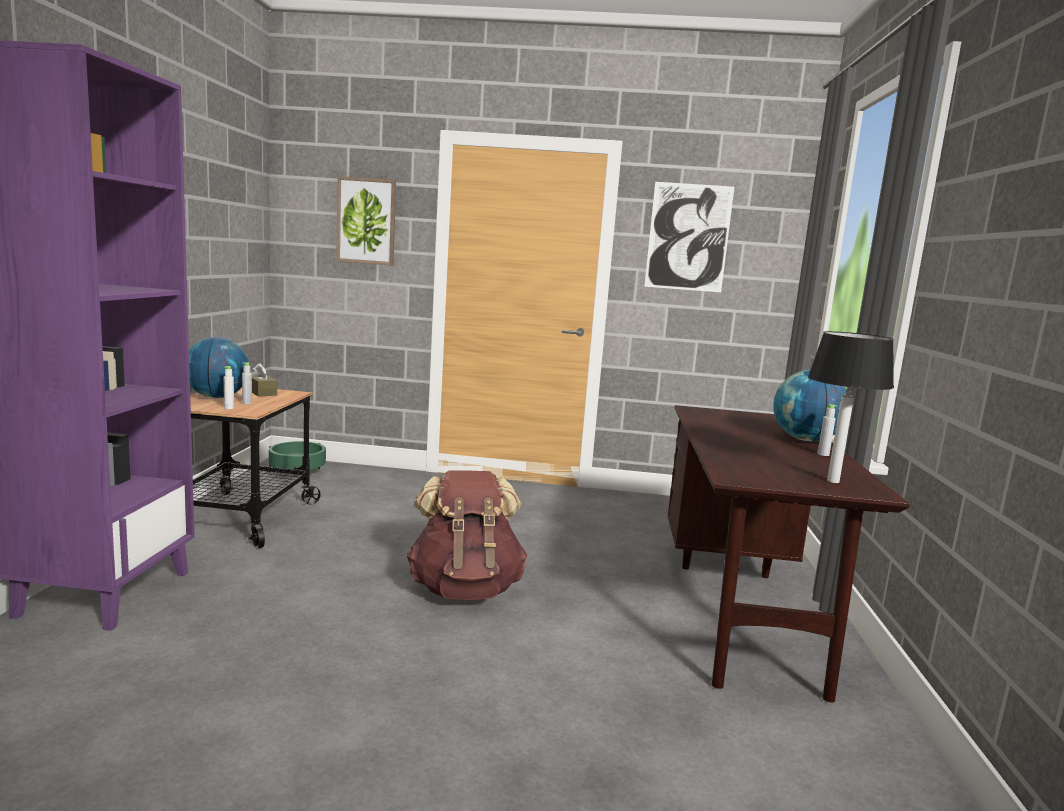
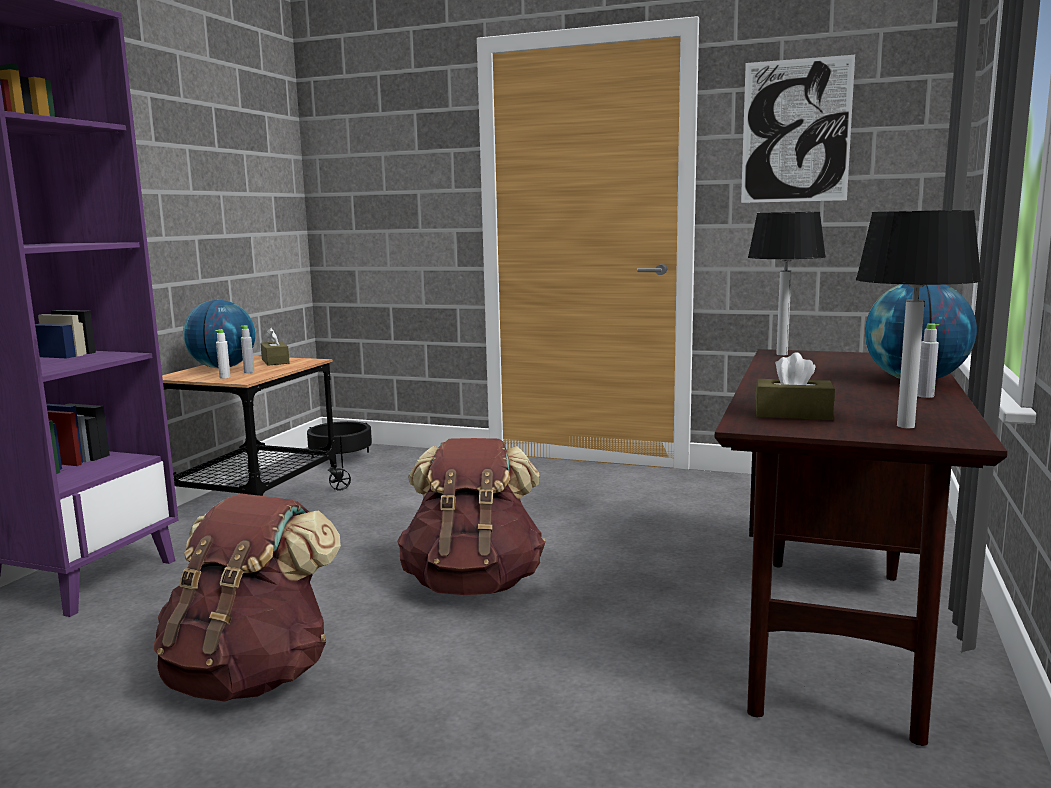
camera: 15 degrees right, 0 degrees up
(297, 474) = (341, 459): green planter -> black planter
(314, 679) = (251, 676): none -> brown backpack
(366, 221) = (403, 159): picture -> none
(697, 411) = (782, 354): none -> table lamp
(752, 468) = (793, 414): none -> brown tissue box

